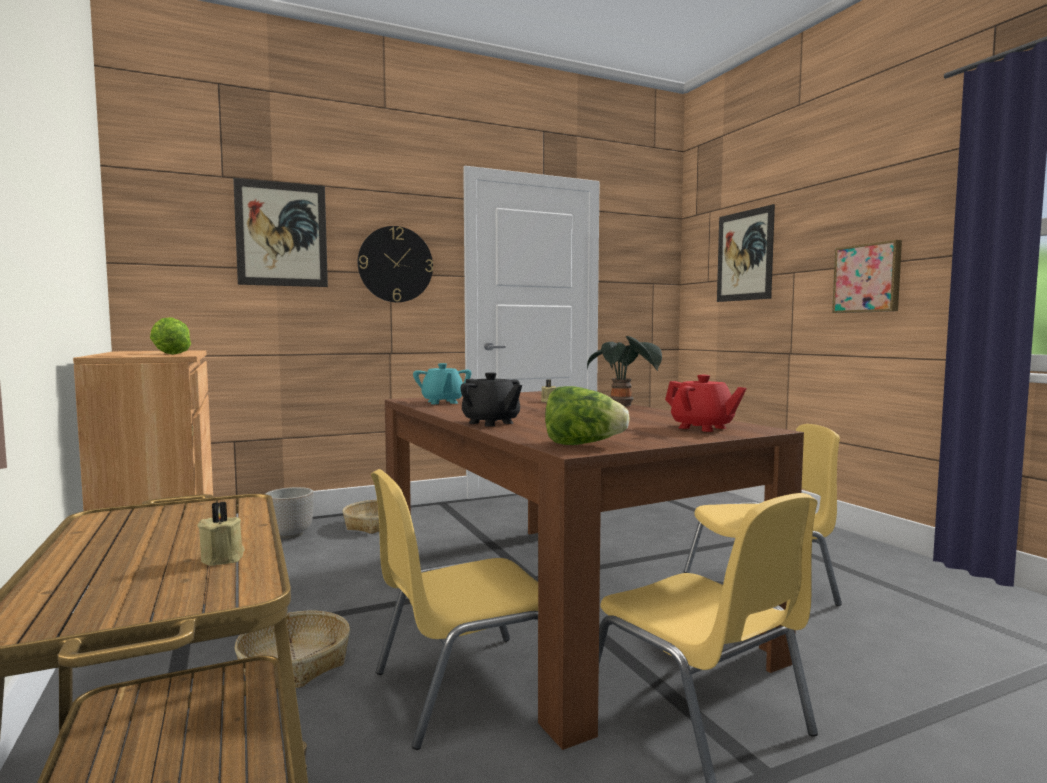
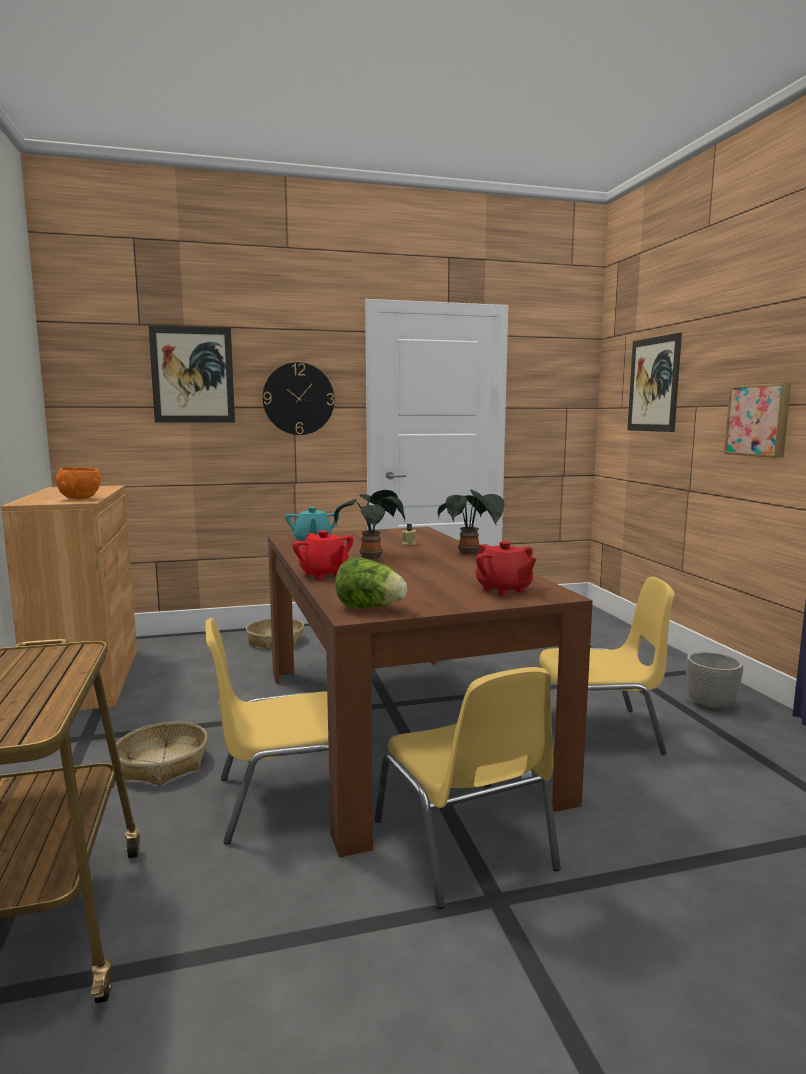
camera: 10 degrees right, 5 degrees up
(169, 354) = (80, 498): lettuce -> orange bowl
(224, 557) = (37, 701): beige candle -> none
(290, 535) = (200, 647): planter -> planter (711, 705)
(491, 423) = (324, 574): black teapot -> red teapot
(524, 410) = (372, 557): none -> potted plant

